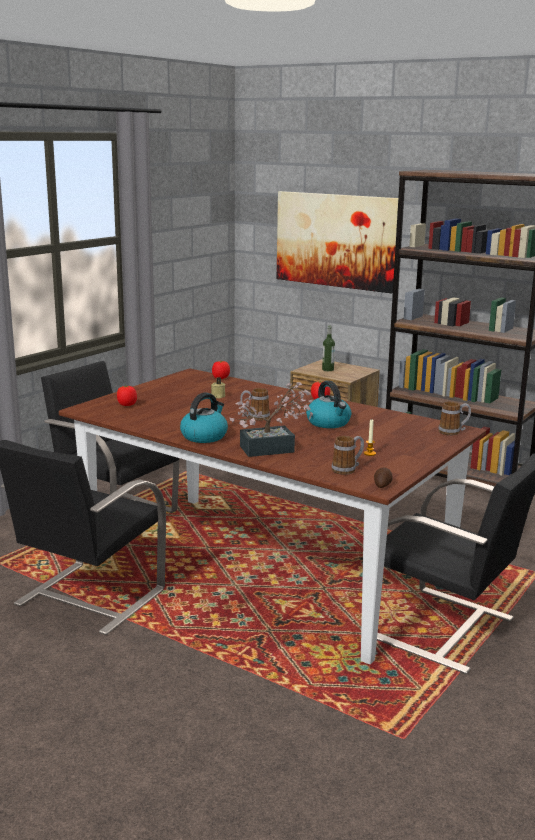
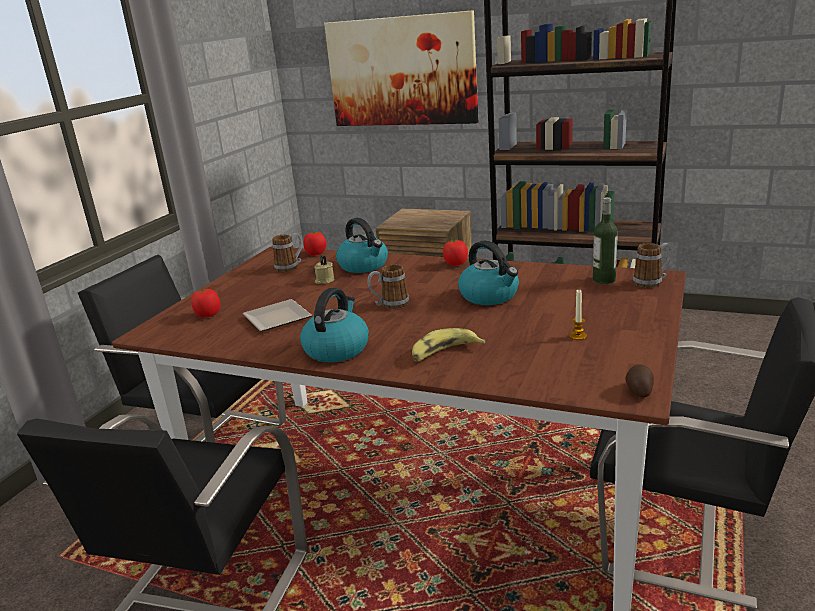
camera: 10 degrees left, 5 degrees up
(172, 414) = (276, 320): none -> plate
(251, 391) = (364, 266): none -> kettle
(273, 448) = (444, 353): potted plant -> banana
(328, 369) = (415, 219): bottle -> bottle (604, 280)
(347, 469) = (569, 370): mug -> mug (290, 266)

